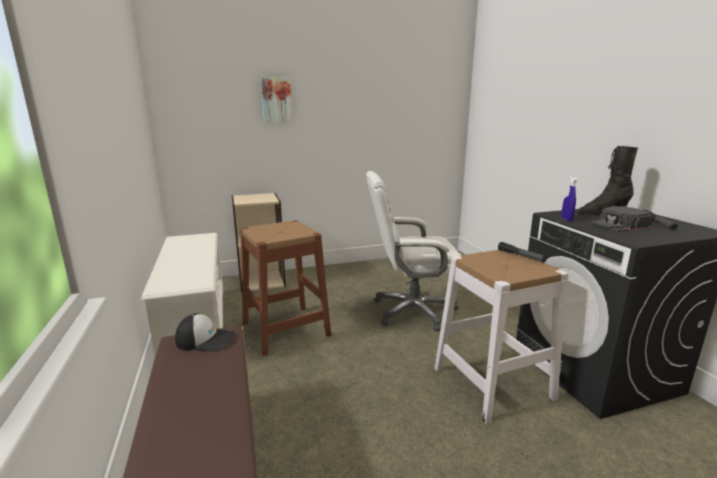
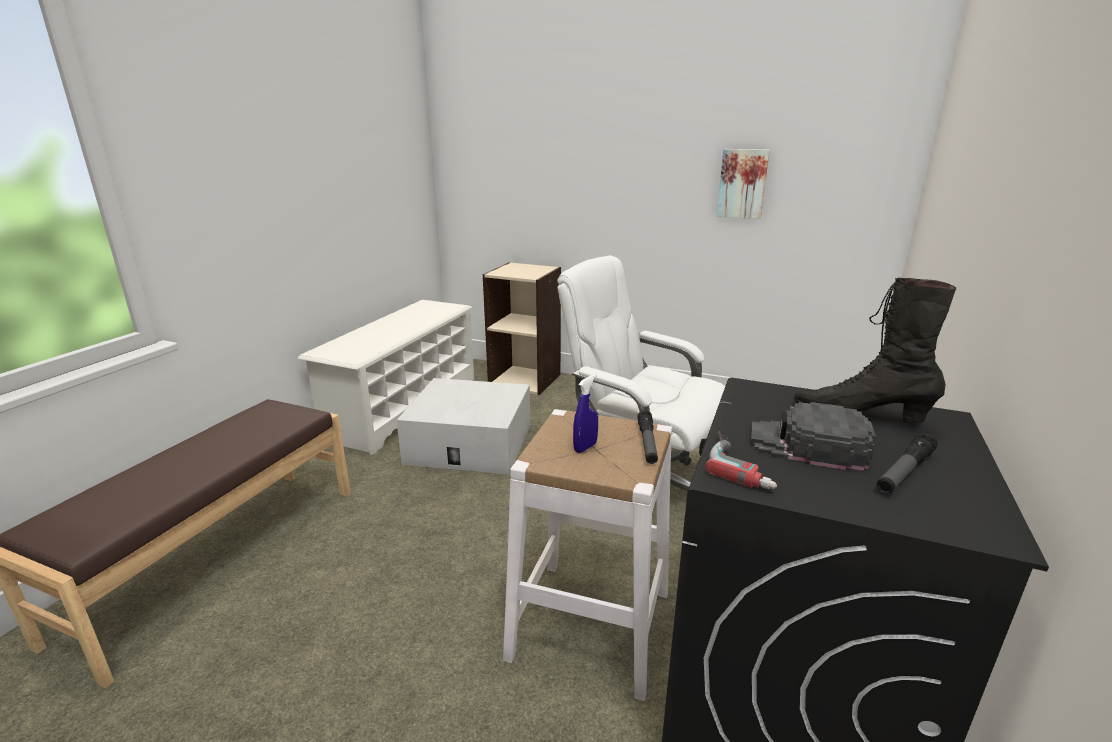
camera: 40 degrees right, 5 degrees up
(206, 339) = (284, 414): cap -> none
(276, 100) = (573, 137): picture -> picture (742, 183)
(285, 329) = (470, 443): brown stool -> white storage box
(566, 219) = (744, 404): blue spray bottle -> blue spray bottle (585, 447)
(626, 236) = (743, 465): none -> power drill

